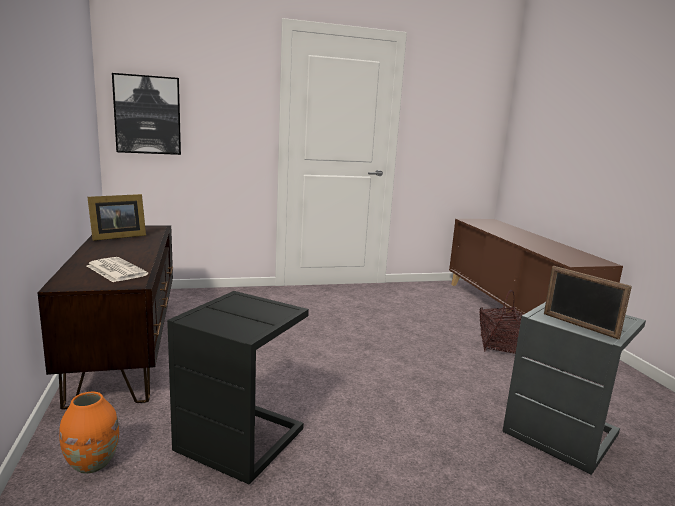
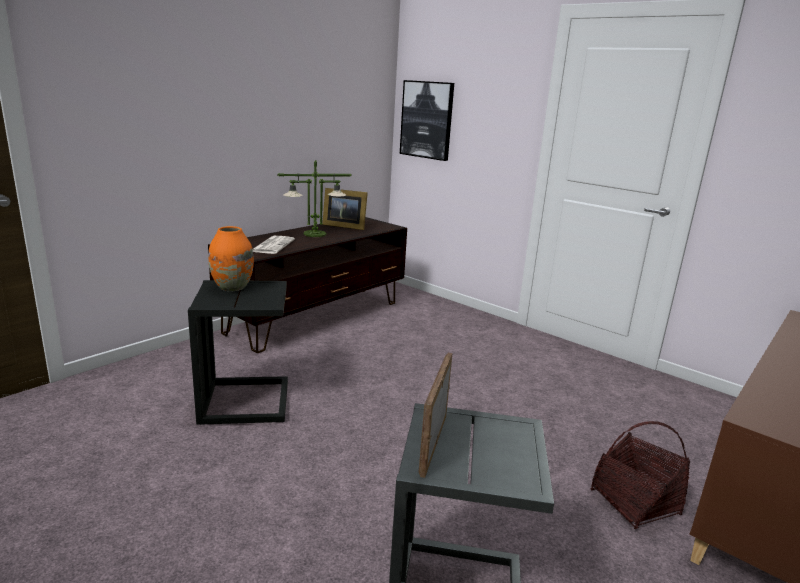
camera: 55 degrees right, 5 degrees up
(92, 464) = (177, 366): orange vase -> orange vase (232, 287)
(116, 250) = (314, 234): none -> table lamp

